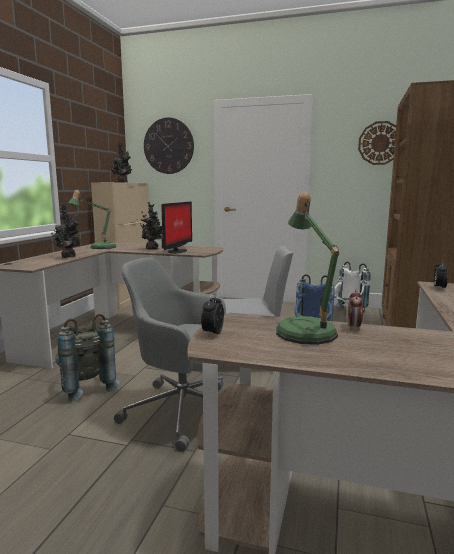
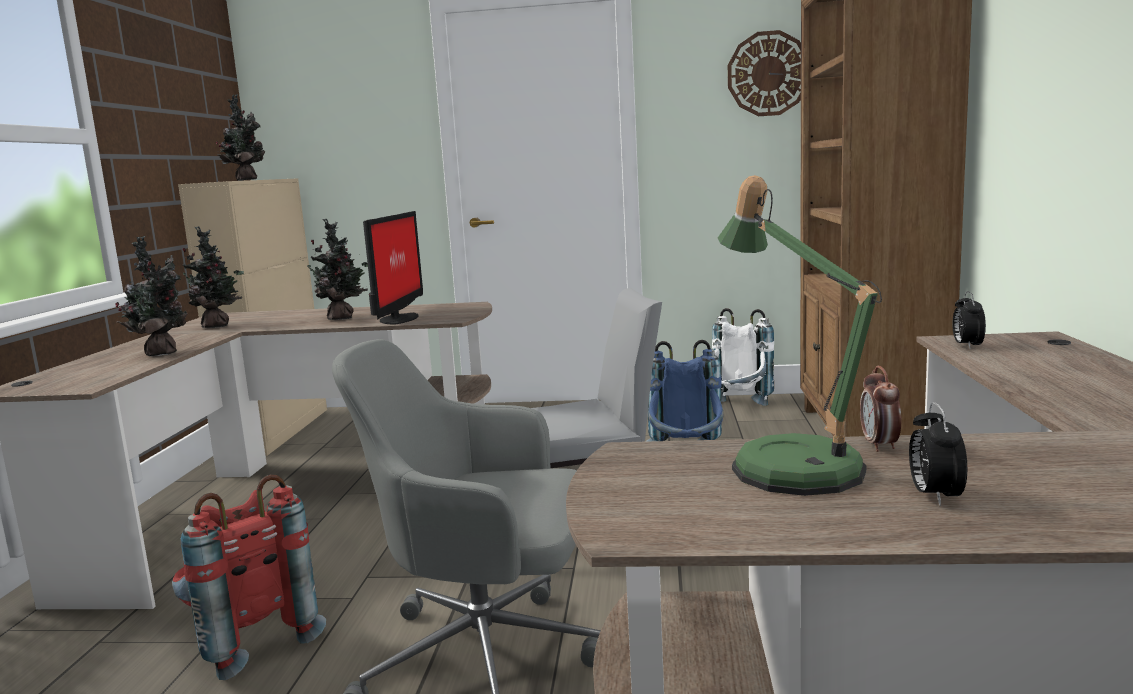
camera: 10 degrees left, 0 degrees up
(85, 387) = (247, 641): grey backpack -> red backpack
(99, 247) = (218, 326): table lamp -> potted plant
(168, 146) = (337, 98): wall clock -> none
(212, 333) = (607, 496): alarm clock -> alarm clock (934, 496)

